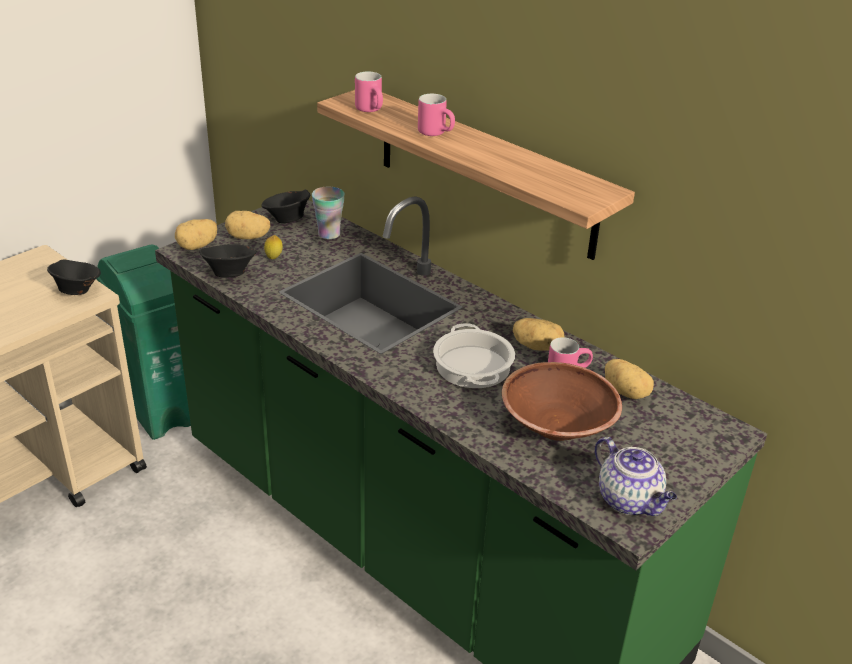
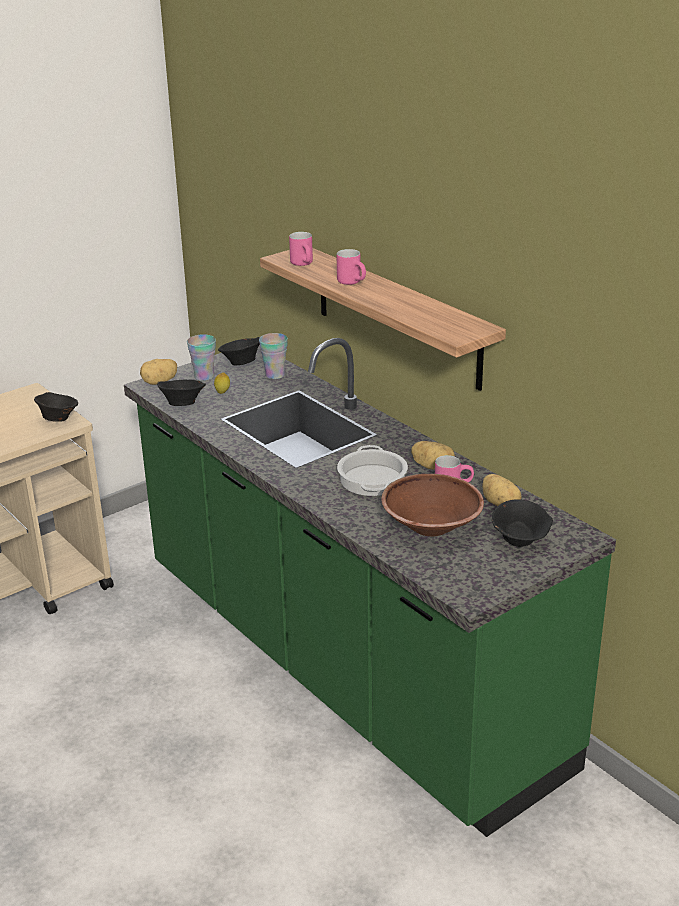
camera: 10 degrees right, 5 degrees down
(160, 410) = (132, 540): green trash can -> none
(248, 237) = (204, 376): potato -> cup
(630, 501) = (475, 581): teapot -> none
(664, 442) = (520, 541): none -> black bowl

